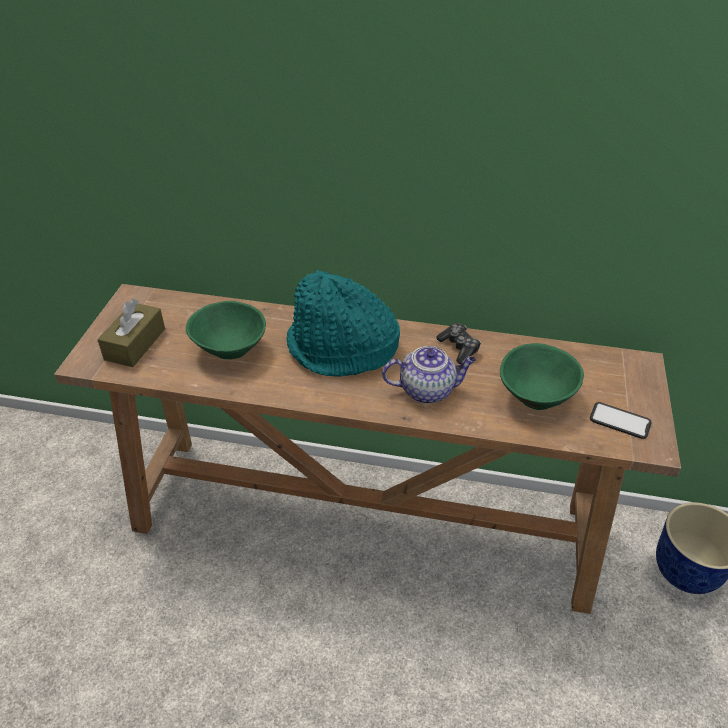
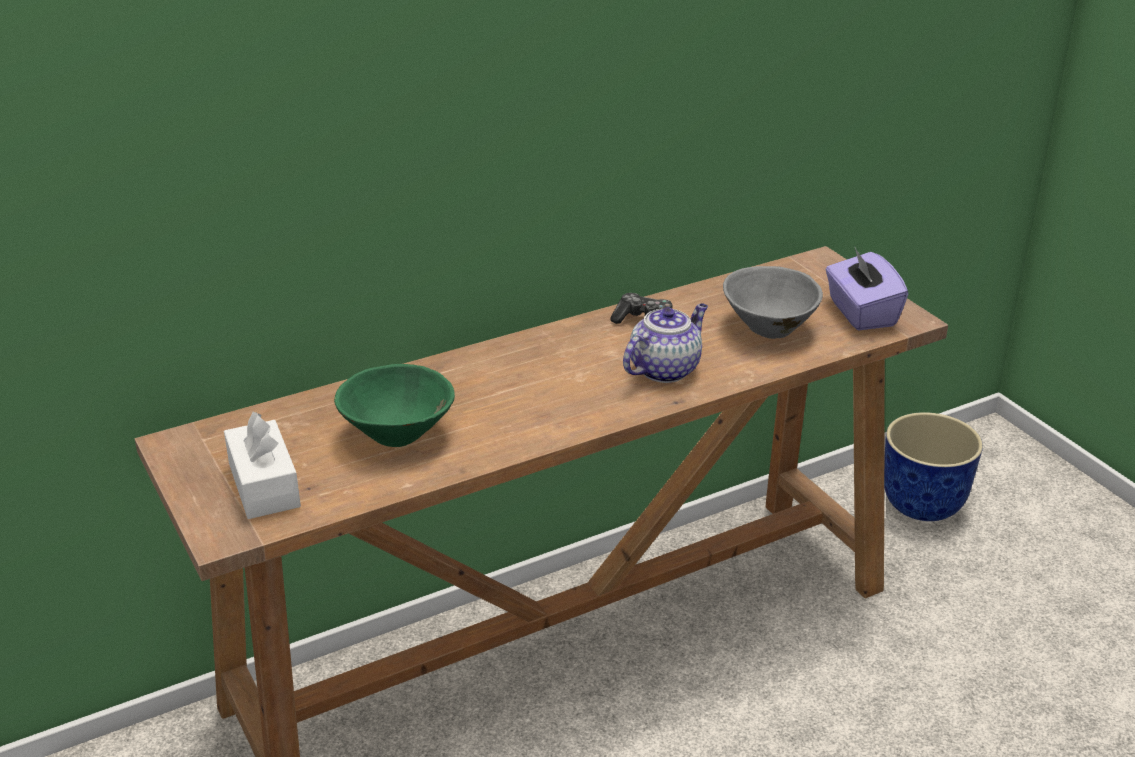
camera: 40 degrees left, 10 degrees down
(135, 344) = (264, 485): brown tissue box -> white tissue box
(342, 349) = (526, 376): turquoise hat -> none
(536, 396) = (768, 327): green bowl -> grey bowl
(620, 421) = (861, 313): phone -> purple tissue box

